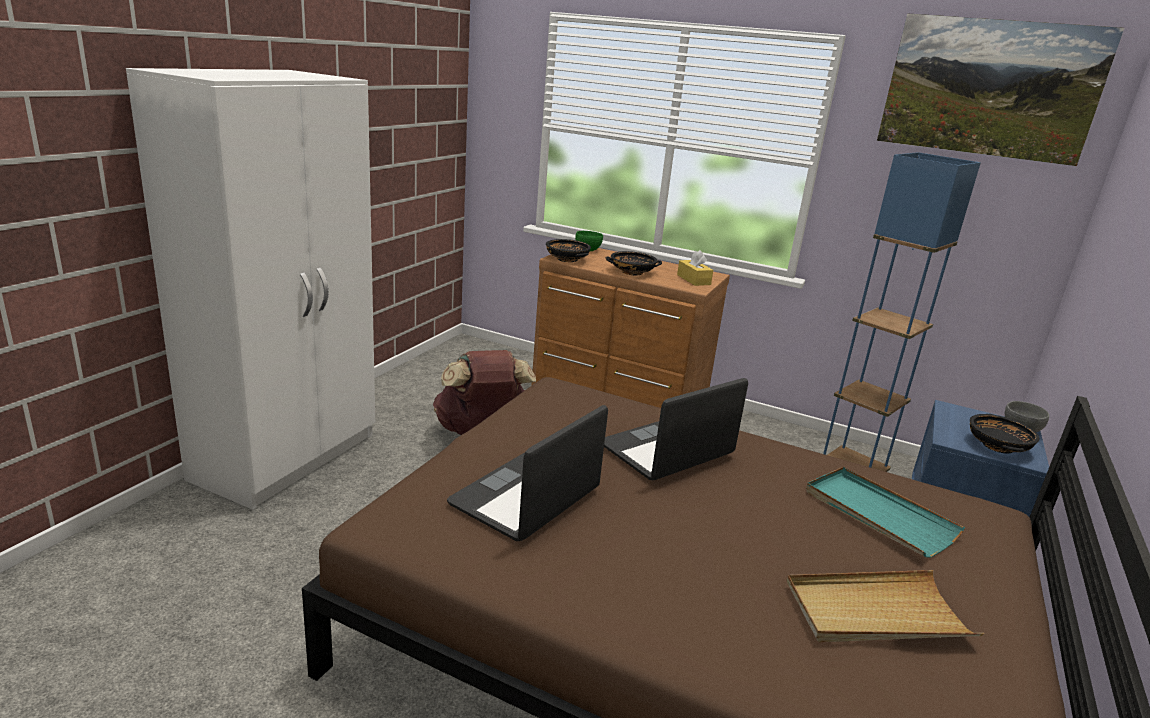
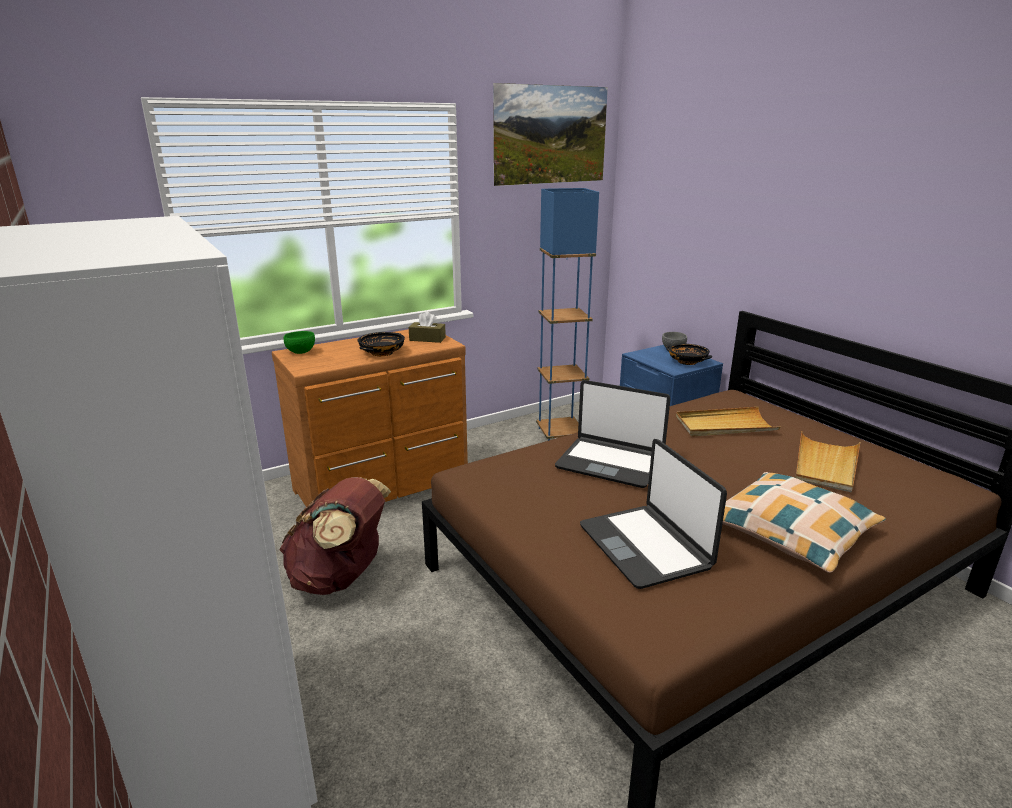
camera: 55 degrees left, 0 degrees up
(567, 259) = (313, 366): black bowl -> none
(655, 595) = (791, 531): none -> pillow
(667, 451) = (610, 463): laptop -> laptop turned 60 degrees counterclockwise
(693, 280) = (427, 339): yellow tissue box -> brown tissue box
(878, 515) = (724, 425): turquoise tray -> beige tray

